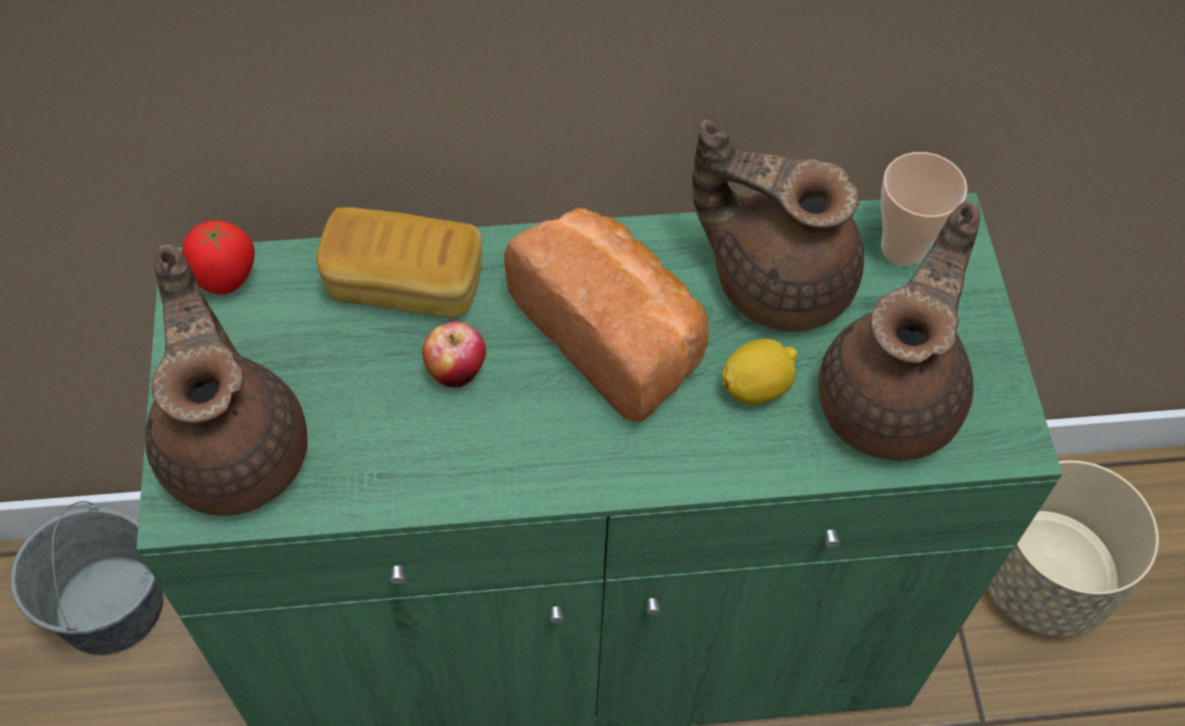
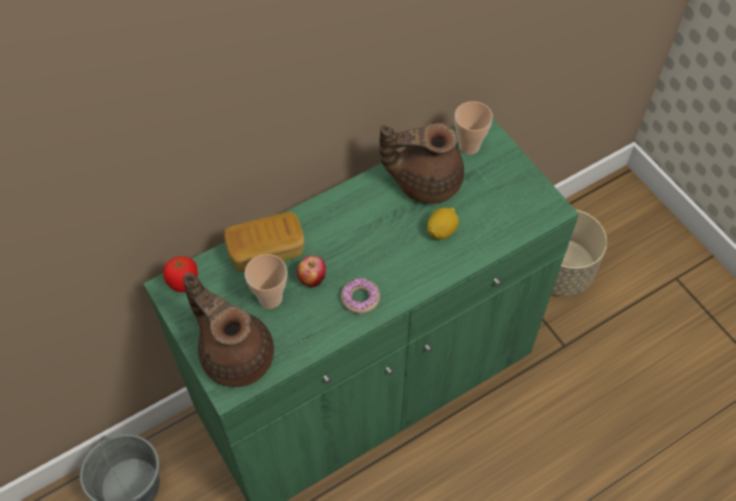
camera: 25 degrees left, 0 degrees up
(359, 373) = (270, 298): none -> cup
(523, 447) = (360, 298): none -> donut
(614, 333) = (370, 234): bread -> none
(892, 399) = (498, 212): brown teapot -> none

